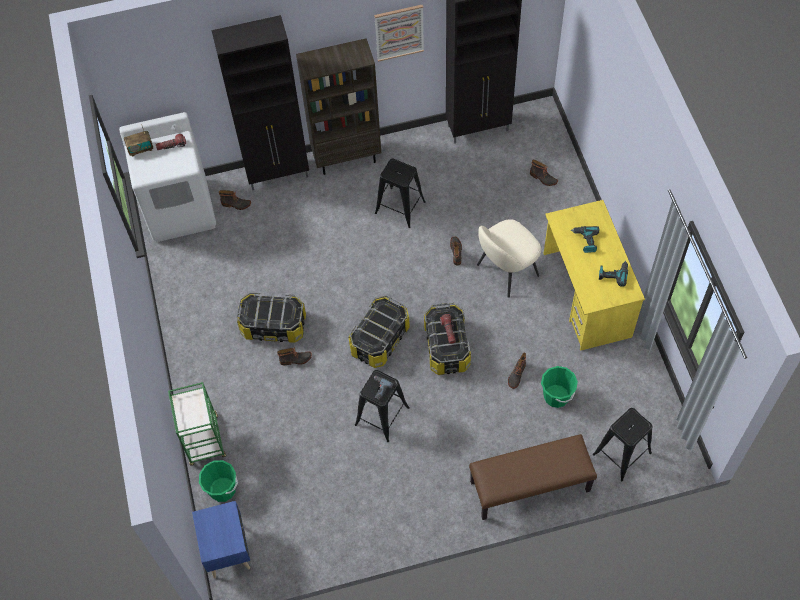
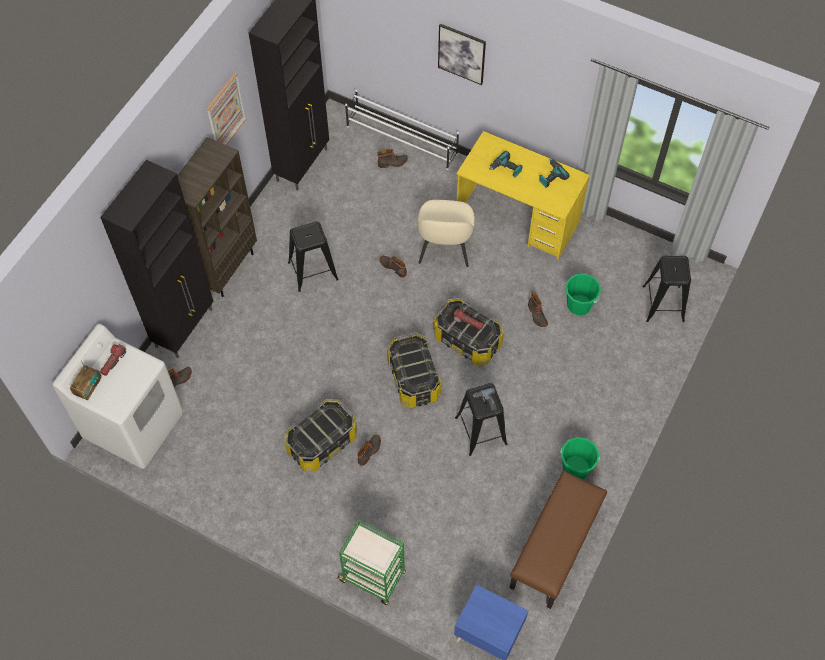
camera: 50 degrees left, 0 degrees up
(222, 489) = (431, 597): green bucket -> green bucket (576, 468)
(529, 487) = (634, 381): brown bench -> brown bench (555, 548)
(569, 168) = (402, 140): none -> white shoe rack
(618, 120) = (461, 53): none -> picture

